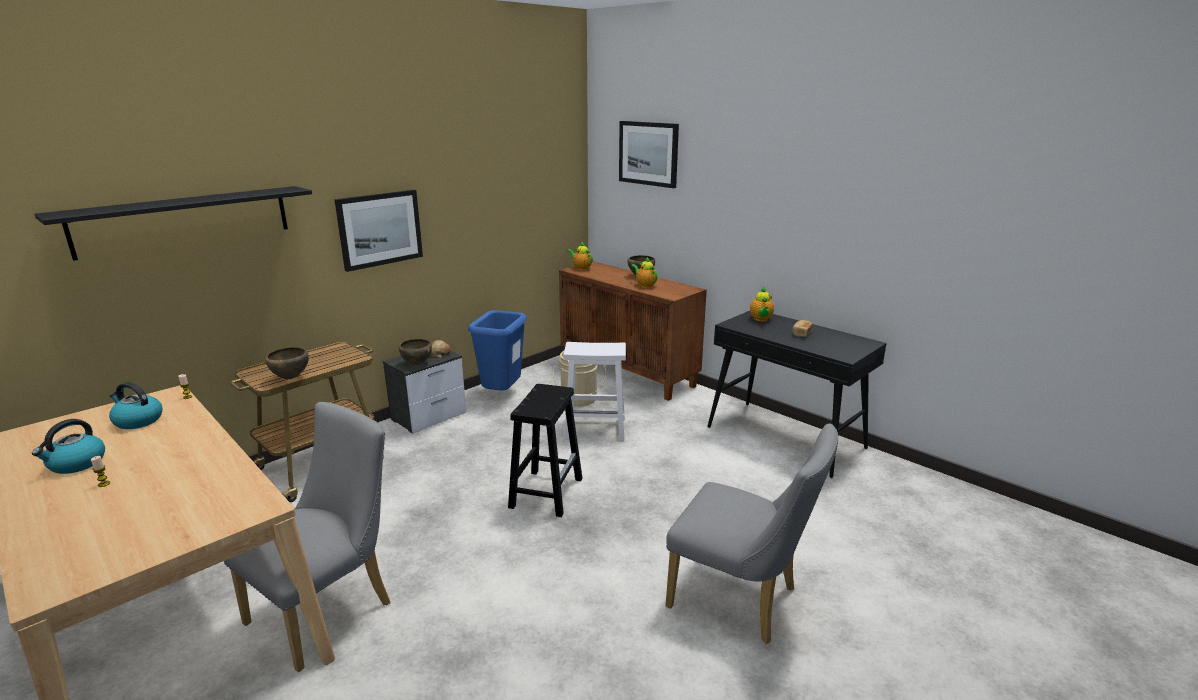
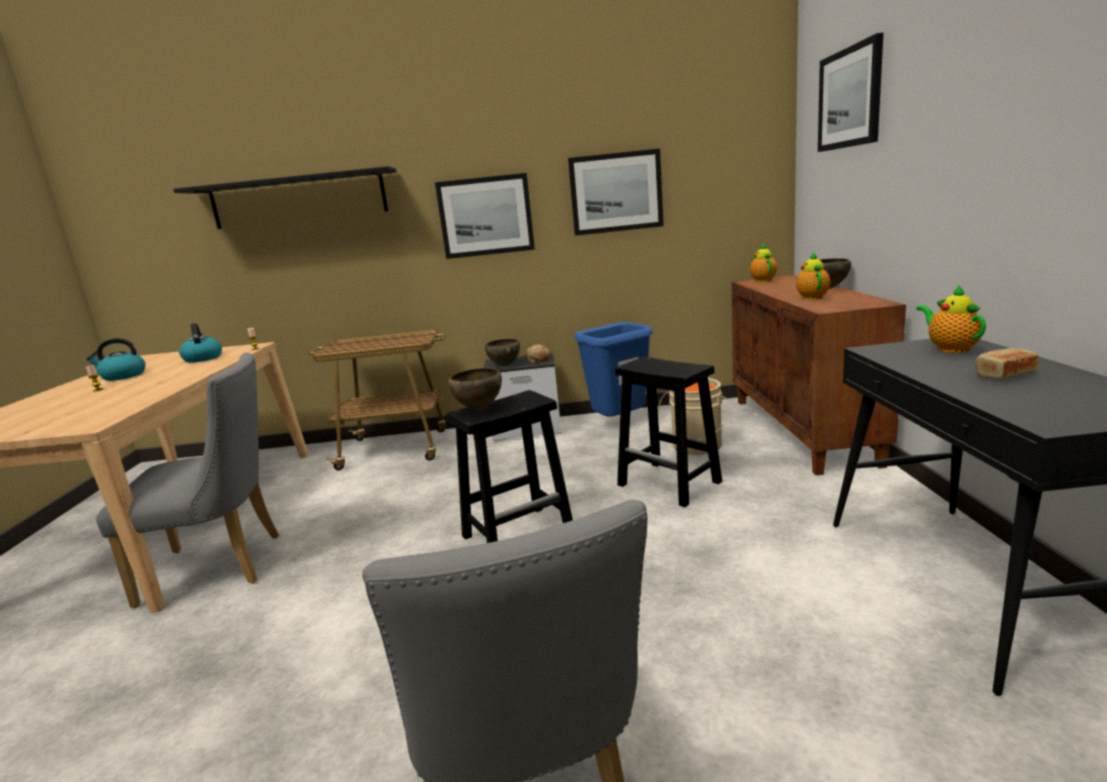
camera: 45 degrees right, 5 degrees down
(290, 378) = (346, 349): brown bowl -> brown bowl (478, 409)
(480, 204) = (616, 192): none -> picture
(596, 429) = (670, 484): white stool -> black stool
(761, 319) = (950, 348): teapot -> teapot turned 120 degrees clockwise

